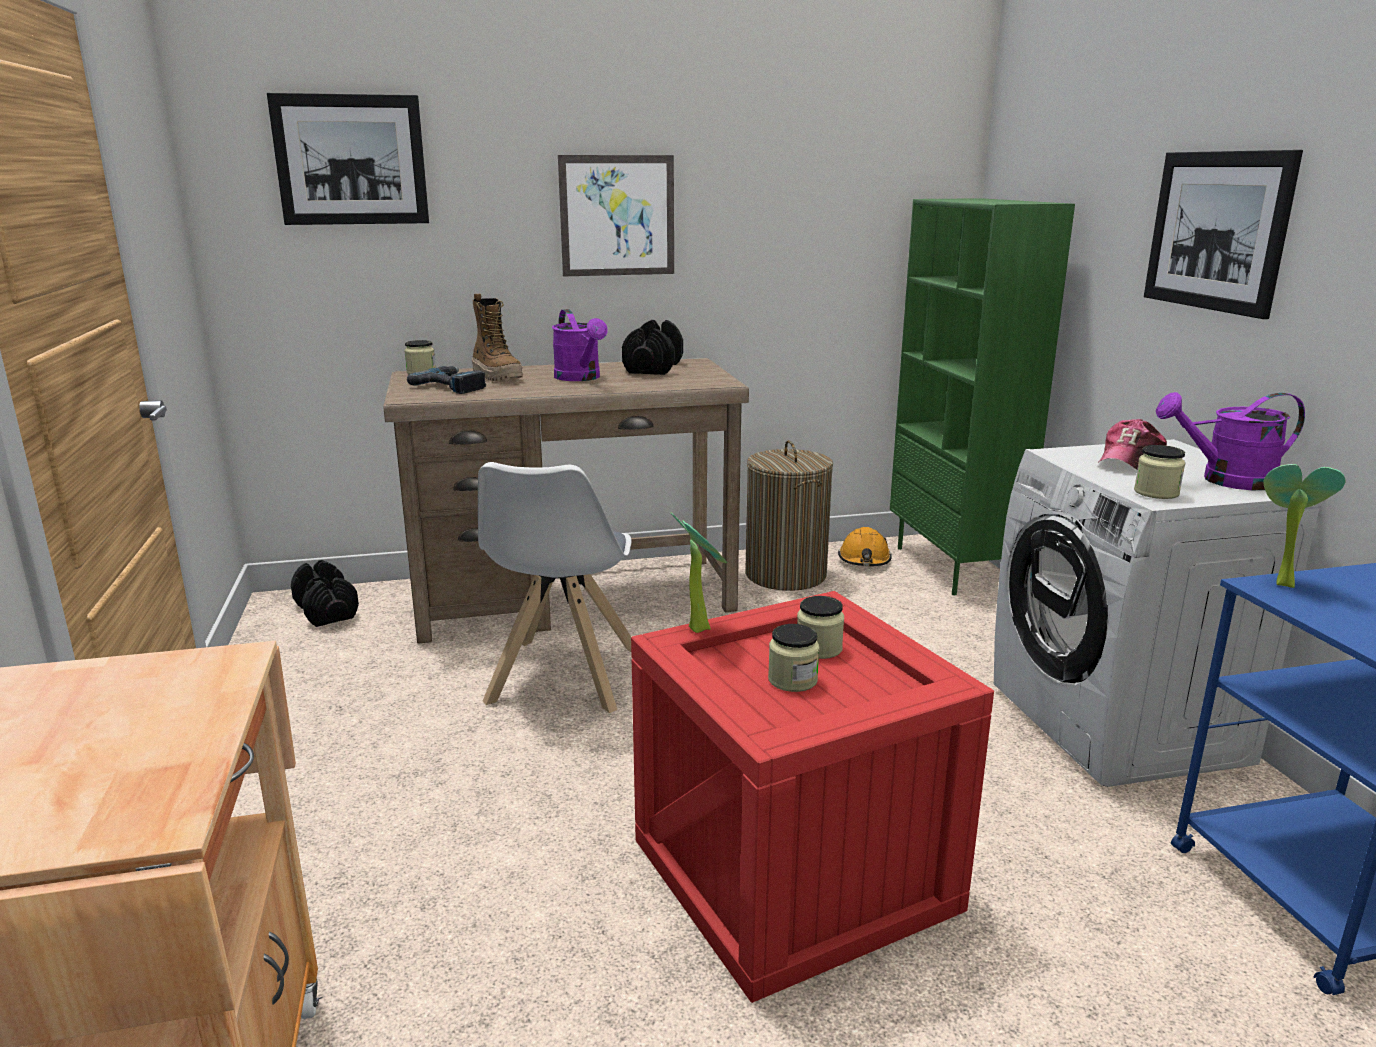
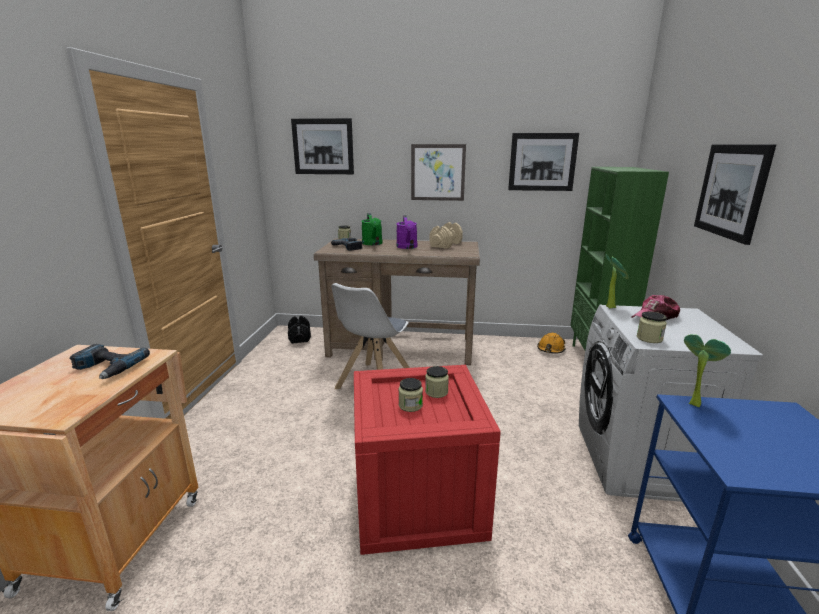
camera: 20 degrees right, 0 degrees up
(137, 705) = (106, 368): none -> power drill
(497, 377) = (373, 244): boot -> green watering can
(653, 367) = (445, 244): black dumbbell -> beige dumbbell
(700, 627) = (386, 372): potted plant -> potted plant (611, 306)
(786, 575) = (505, 351): laundry basket -> none
(821, 191) = (542, 162): none -> picture
(1226, 481) = (703, 337): purple watering can -> none

